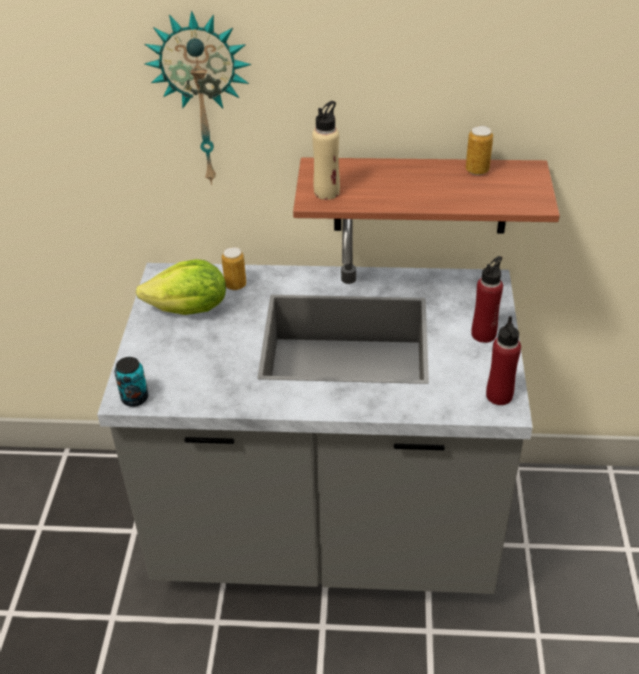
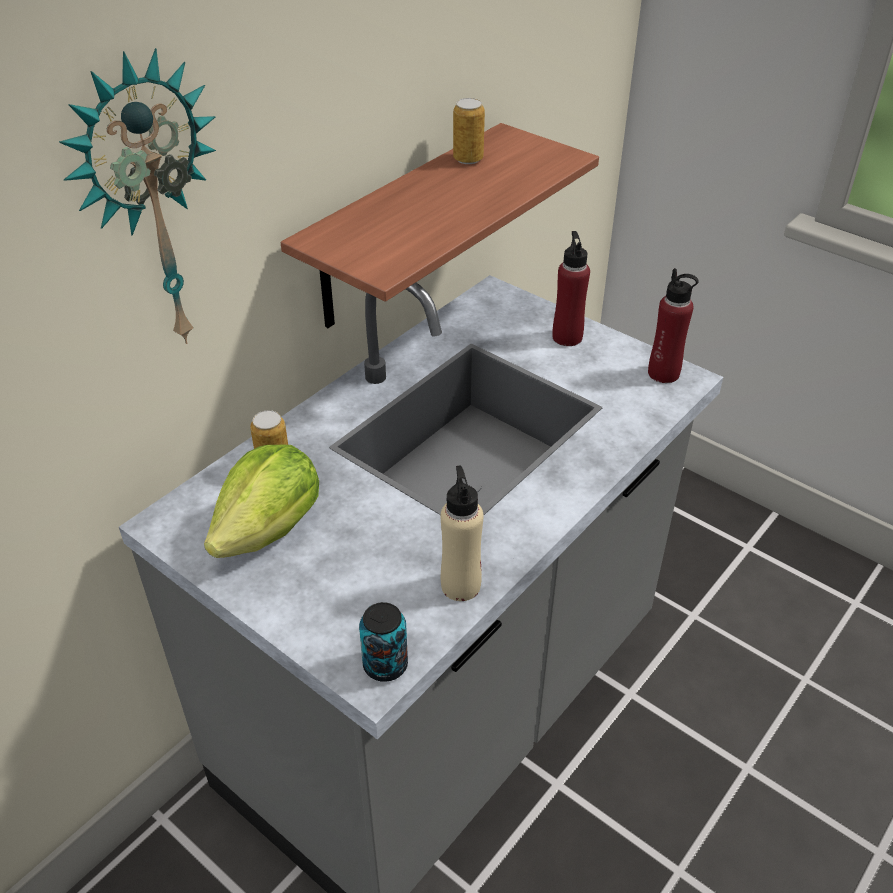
camera: 55 degrees left, 0 degrees up
(327, 192) = (381, 254): beige bottle -> beige bottle (460, 585)

